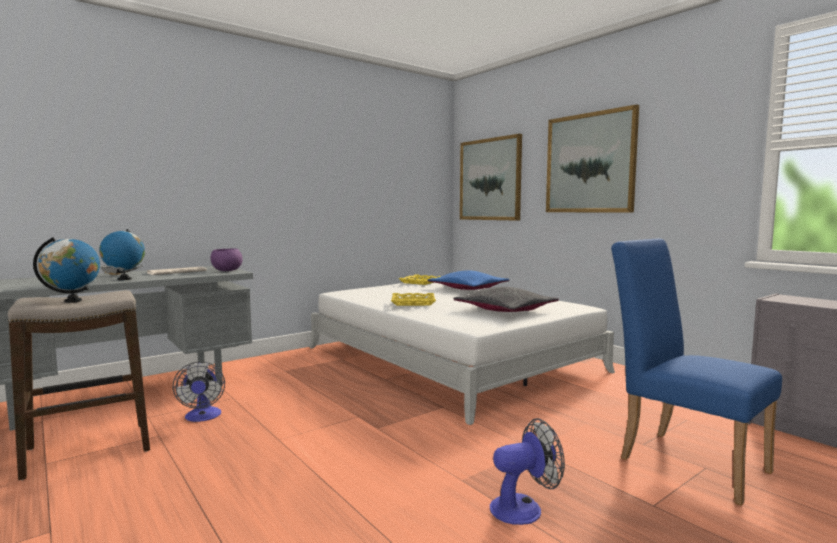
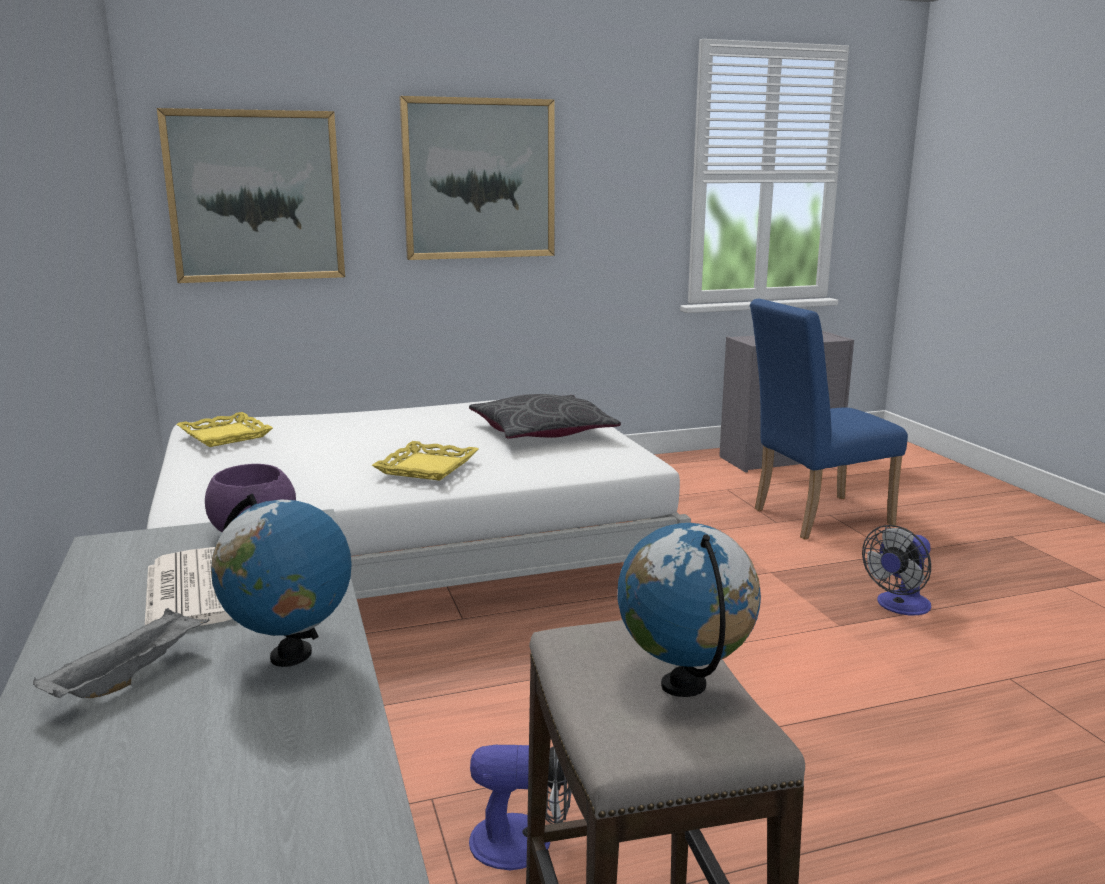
camera: 70 degrees left, 10 degrees up
(468, 289) = (339, 421): blue pillow -> none
(524, 507) = (899, 606): fan -> fan turned 135 degrees counterclockwise

